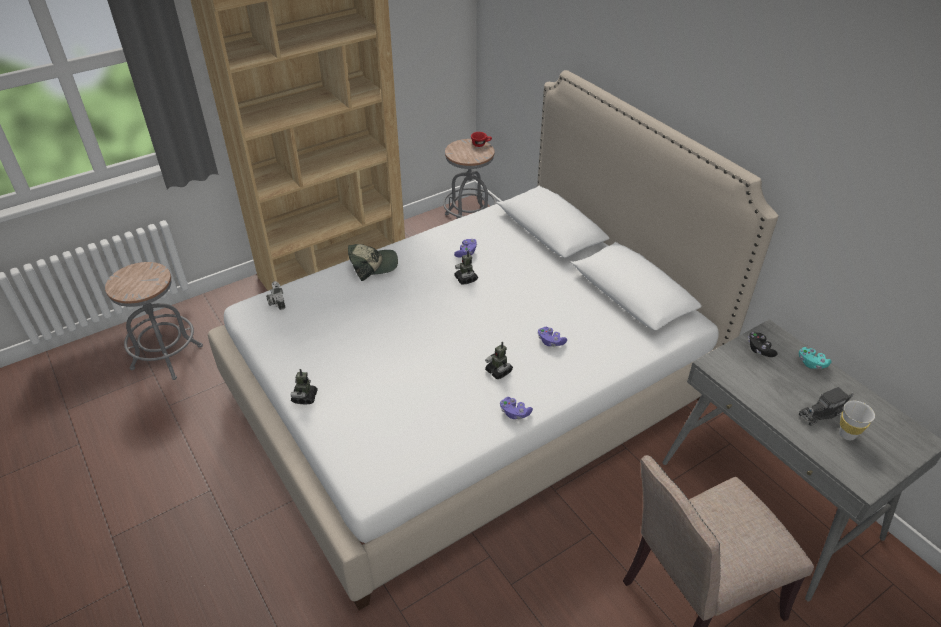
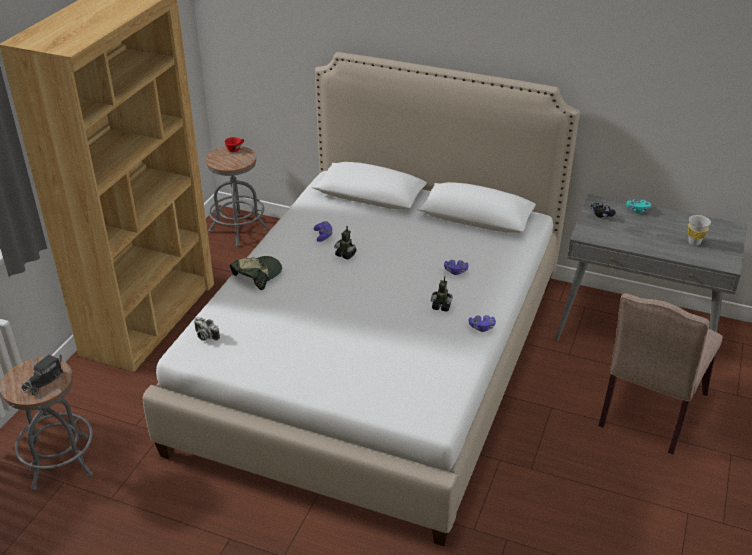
camera: 35 degrees left, 5 degrees down
(305, 397) = (316, 391): toy robot -> none
(822, 412) = (670, 236): toy truck -> toy truck (44, 380)

